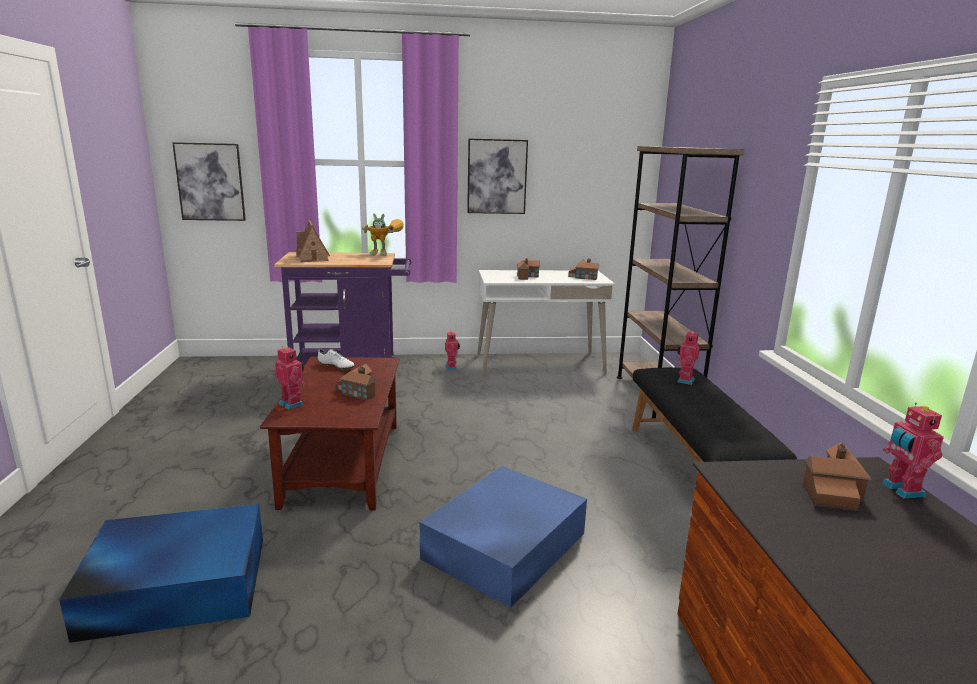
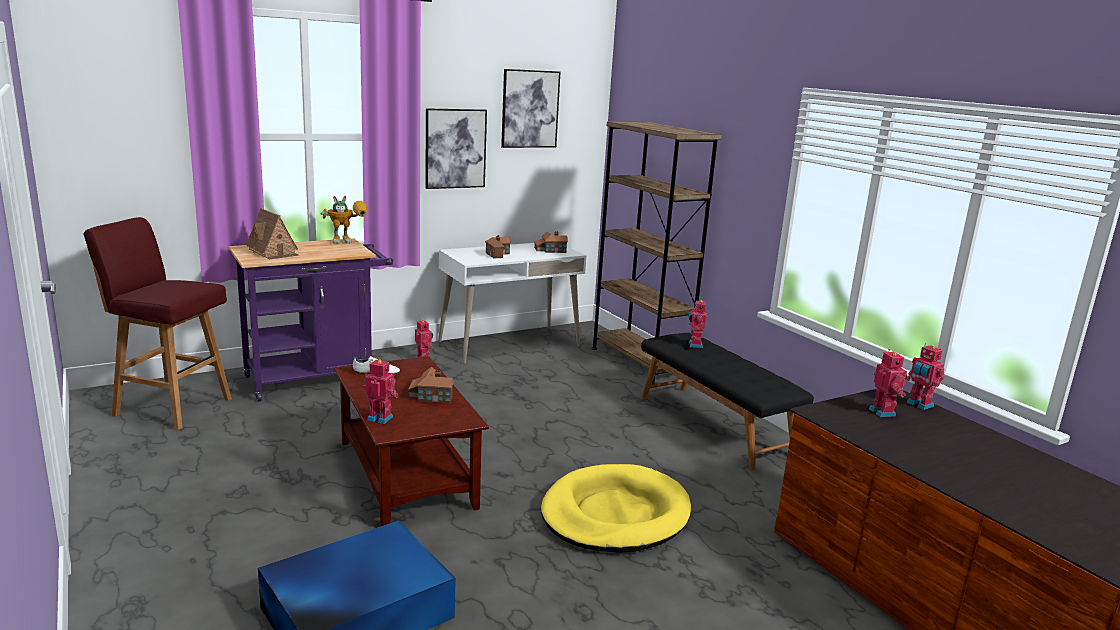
camera: 25 degrees left, 0 degrees up
(210, 182) = (116, 164): picture -> picture (530, 109)
(229, 377) = (171, 406): none -> red stool
(502, 546) = (614, 514): blue storage box -> yellow dog bed
(831, 490) = (883, 412): toy house -> toy robot

